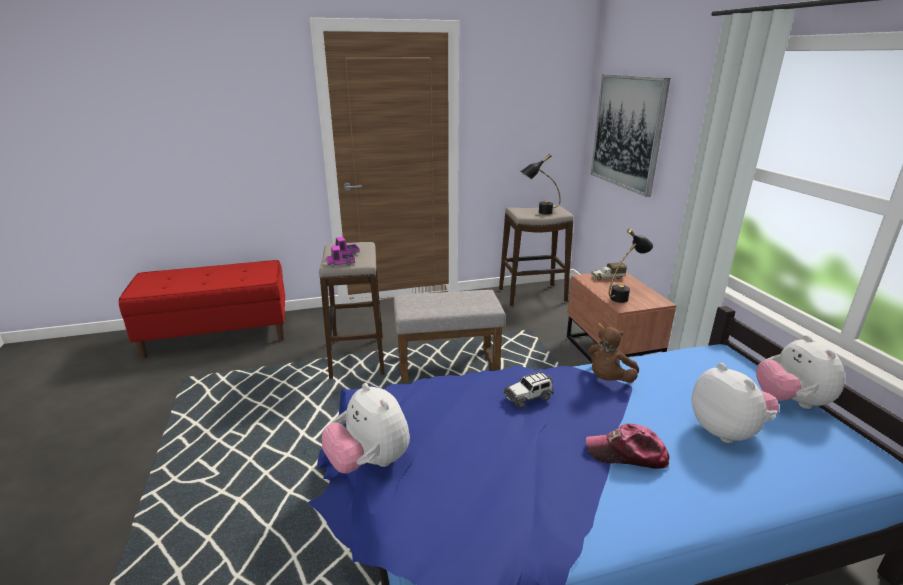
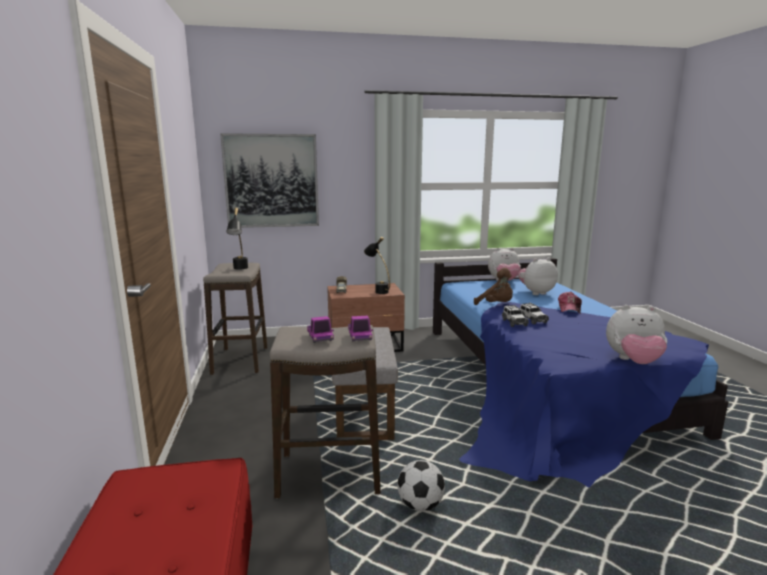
camera: 85 degrees left, 10 degrees down
(313, 398) = (420, 505): none -> football
(369, 462) = (633, 361): plush toy -> plush toy turned 45 degrees clockwise
(509, 380) = (514, 322): none -> toy car

